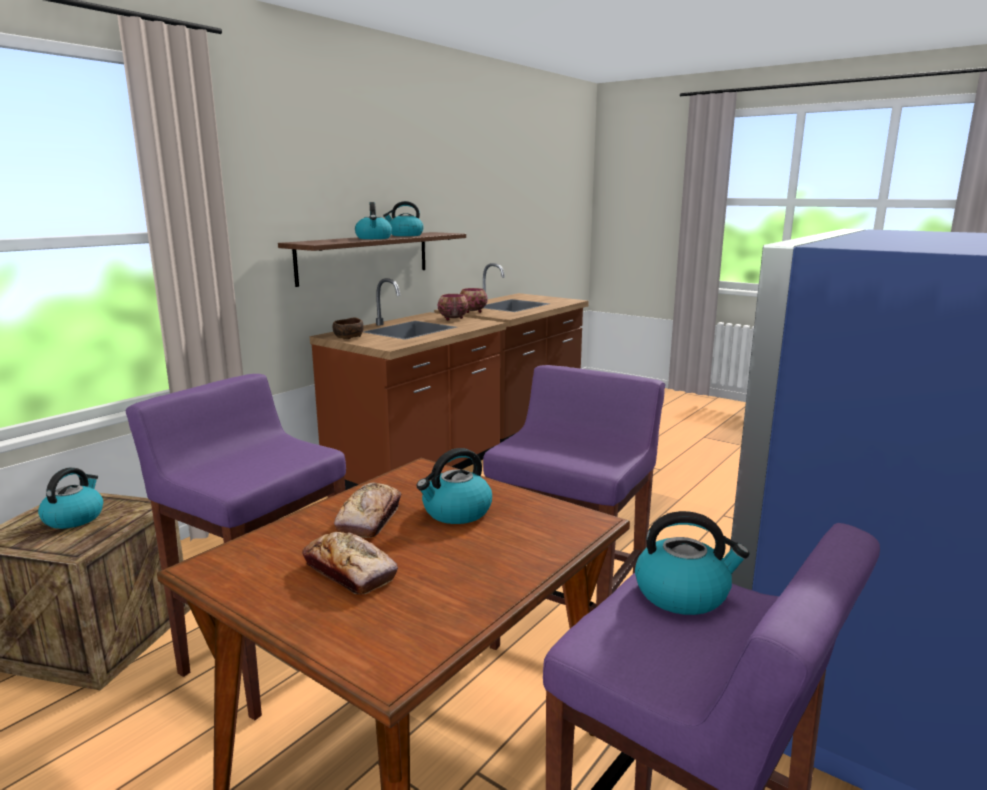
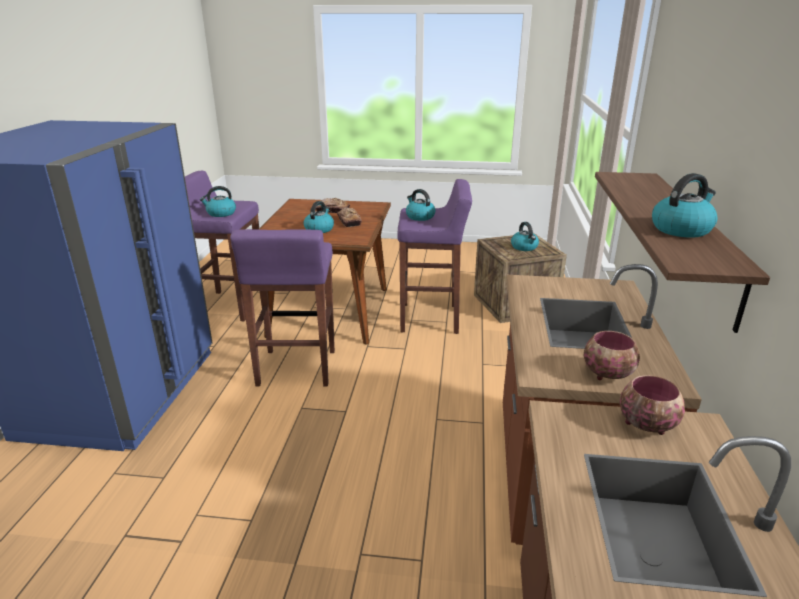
camera: 150 degrees right, 10 degrees up
(348, 337) = (593, 286): brown bowl -> none
(374, 238) = (647, 204): kettle -> kettle (419, 217)

